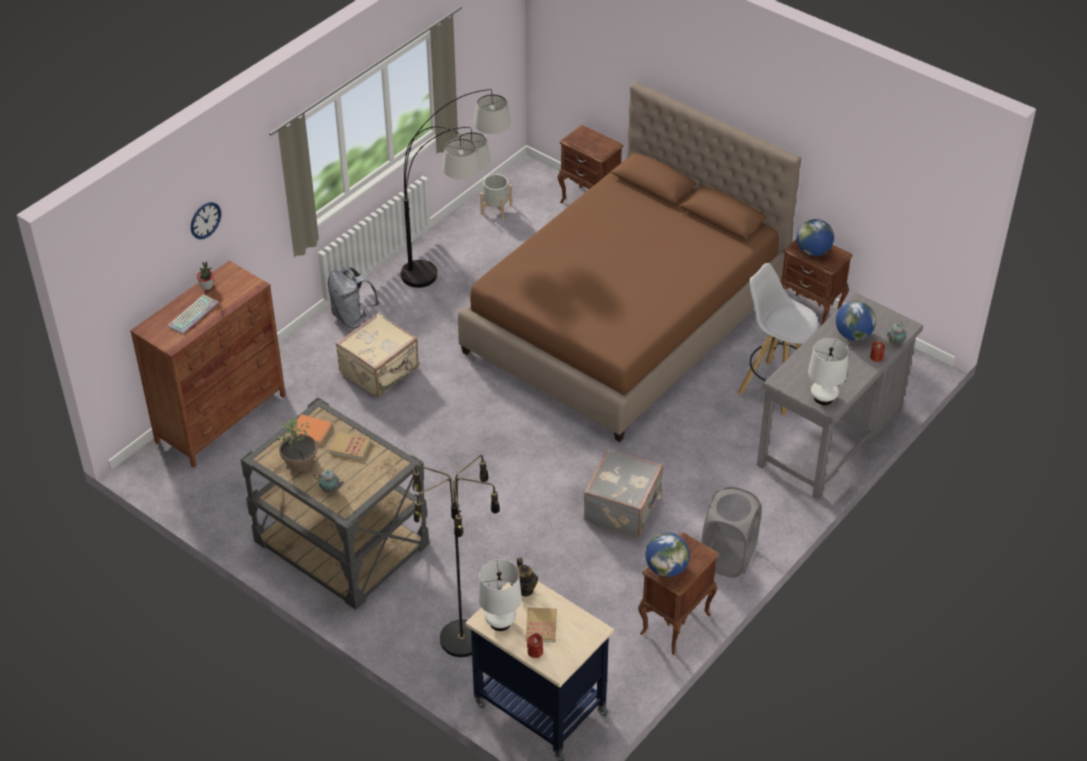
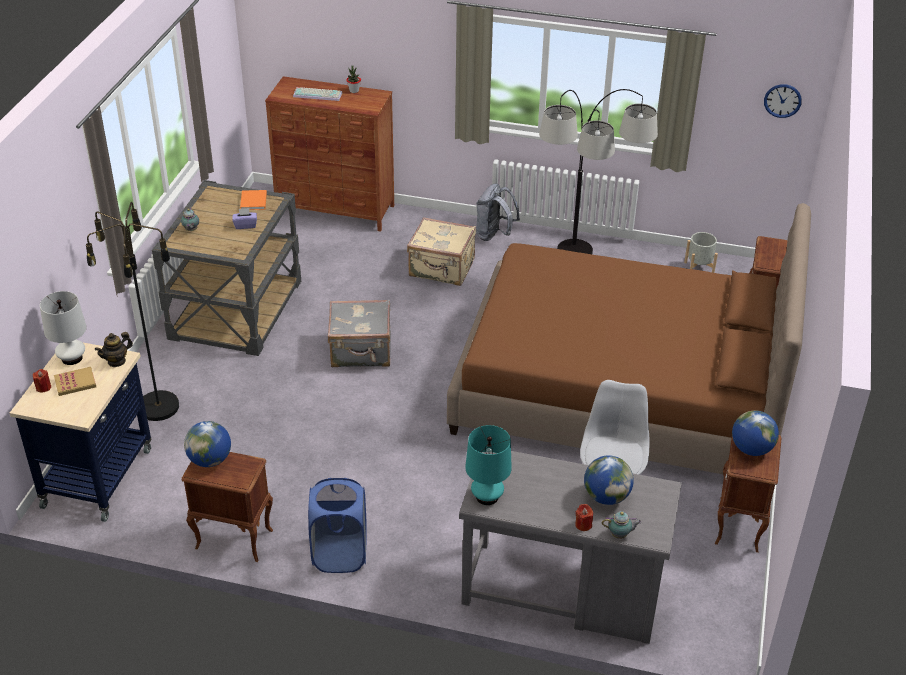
camera: 65 degrees right, 5 degrees down
(205, 220) = (377, 38): wall clock -> wall clock (782, 100)
(300, 462) = (215, 207): potted plant -> none
(349, 447) = (245, 225): book -> purple tissue box
(624, 509) = (364, 462): grey suitcase -> grey suitcase (361, 351)
(728, 557) = (340, 554): grey laundry basket -> blue laundry basket
(823, 398) = (487, 496): white table lamp -> turquoise table lamp

